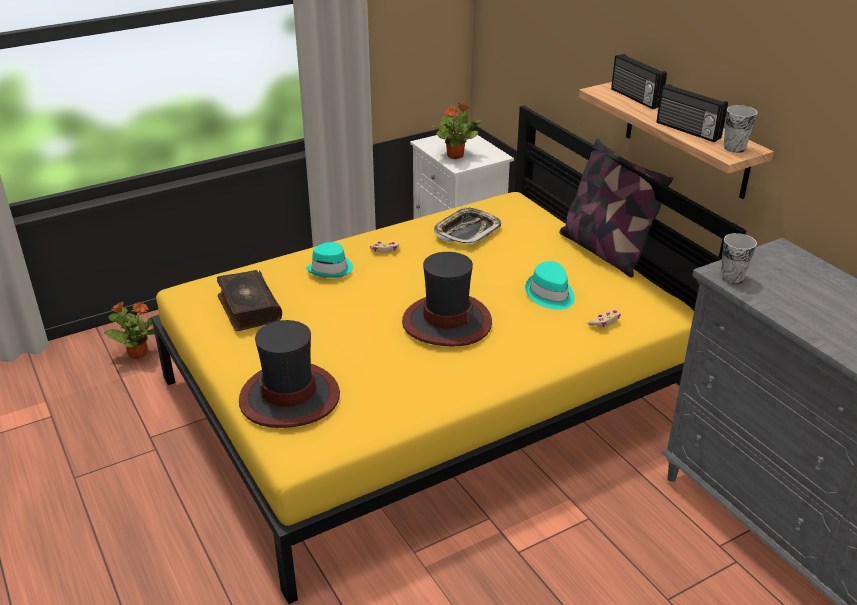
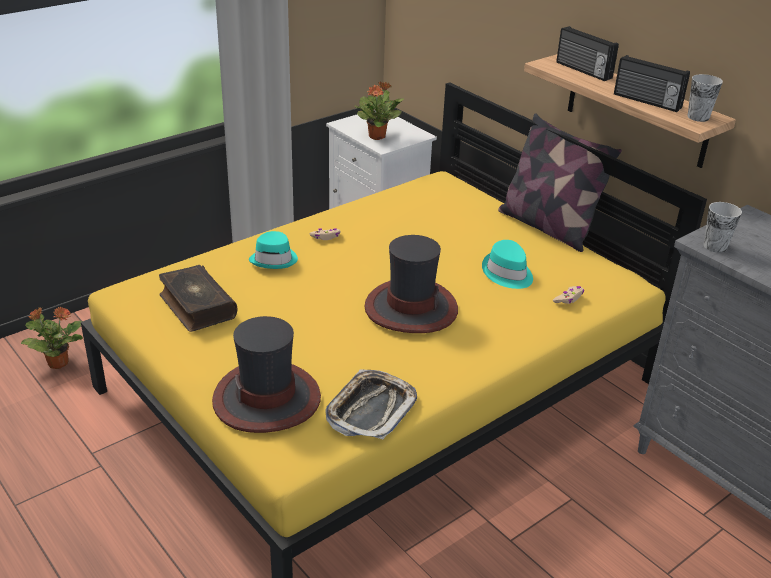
camera: 10 degrees left, 0 degrees up
(467, 231) = (405, 213): tray -> tray (371, 410)

